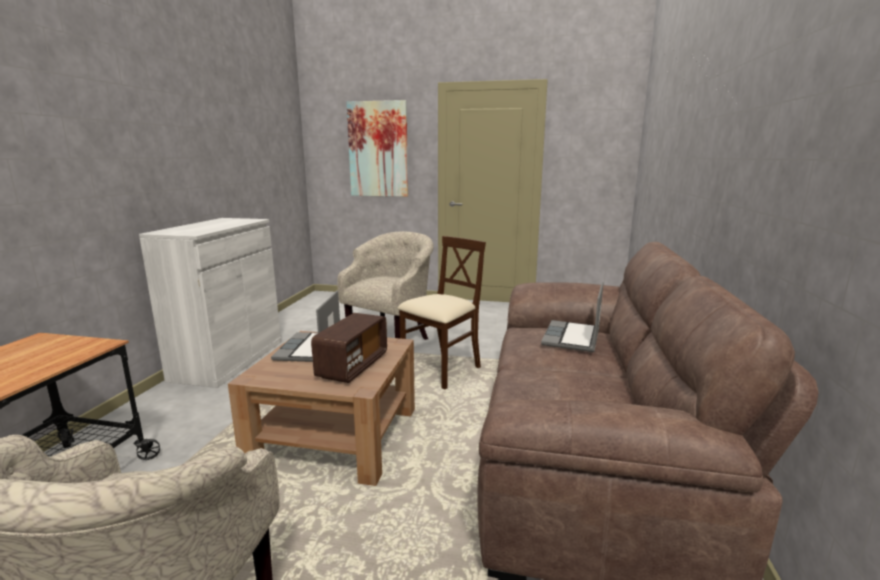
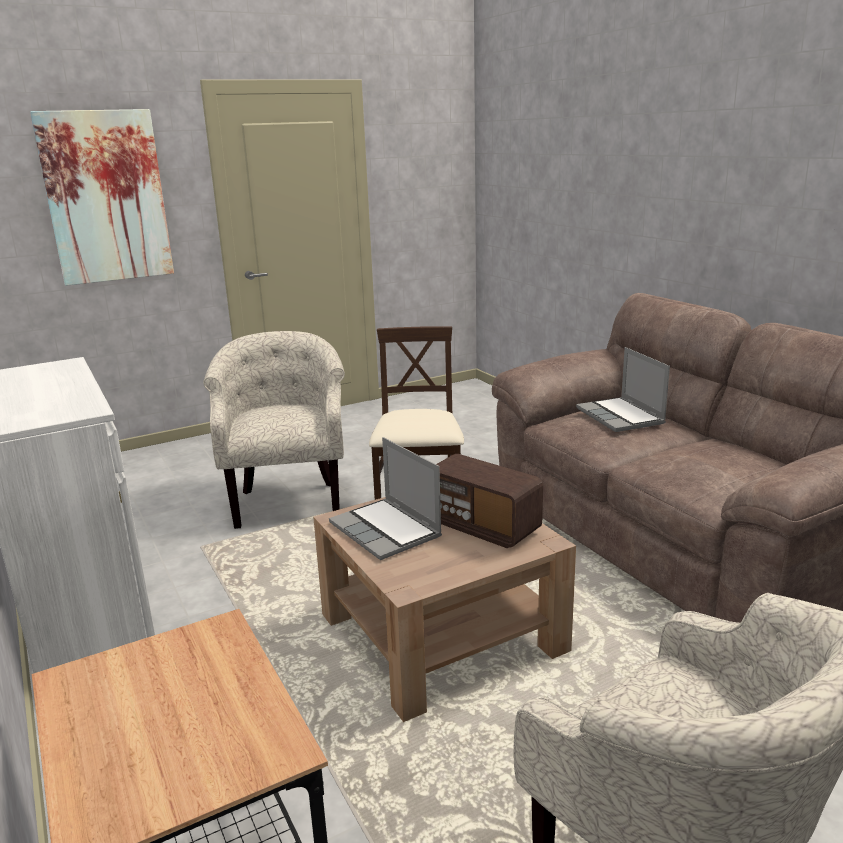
camera: 40 degrees left, 5 degrees up
(352, 366) = (482, 526): radio -> radio turned 150 degrees clockwise

